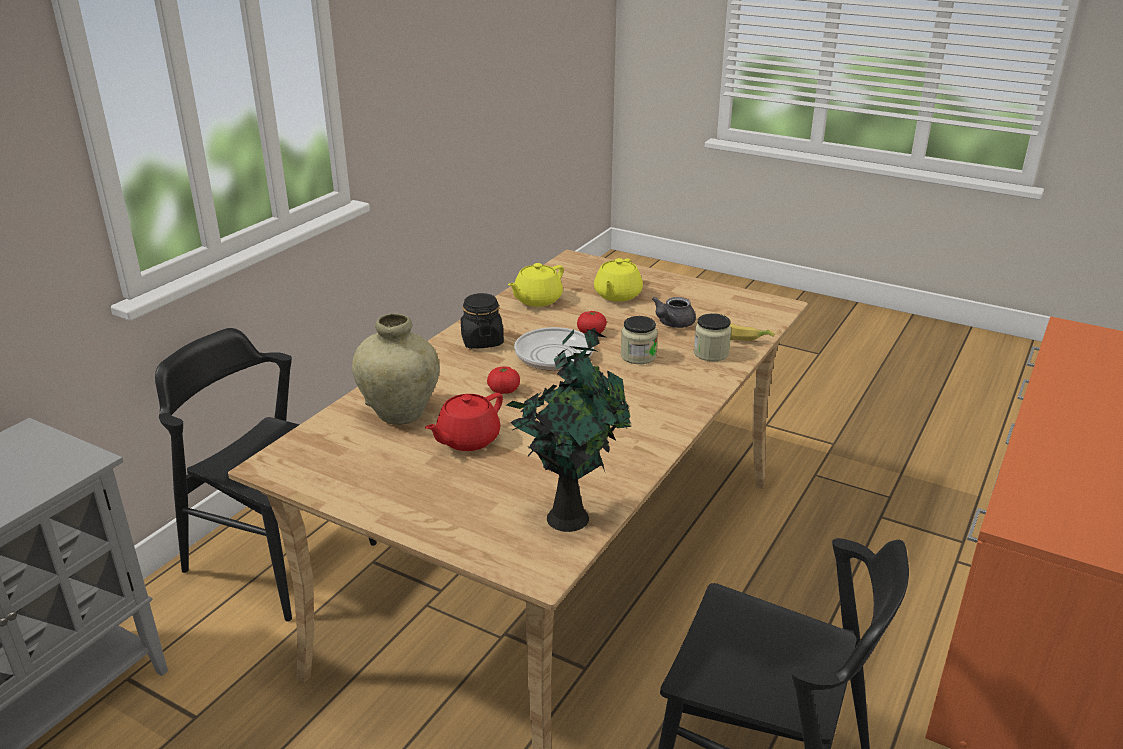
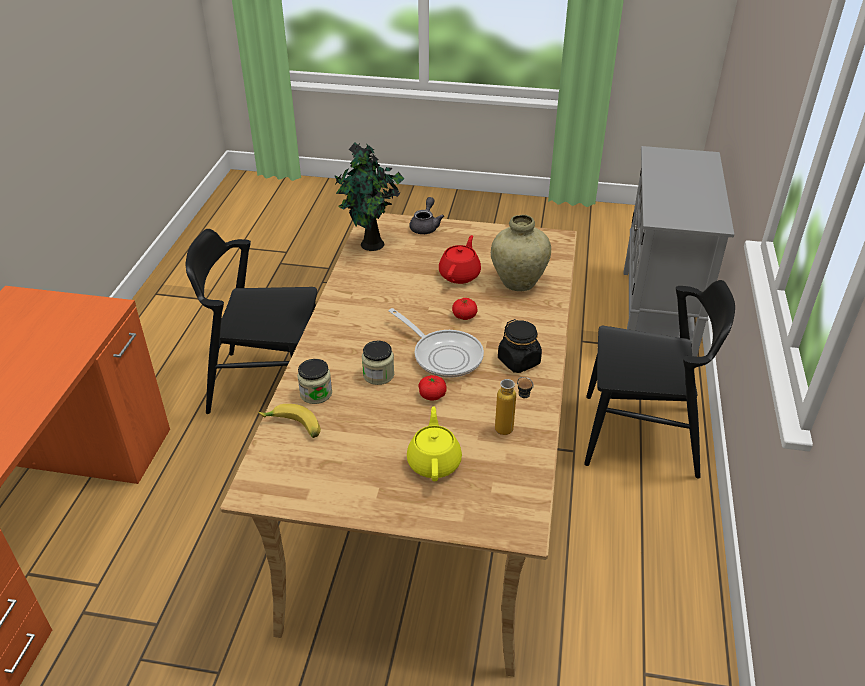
camera: 160 degrees right, 10 degrees up
(536, 300) = (511, 431): yellow teapot -> bottle
(672, 324) = (361, 427): grey teapot -> grey teapot (425, 226)

